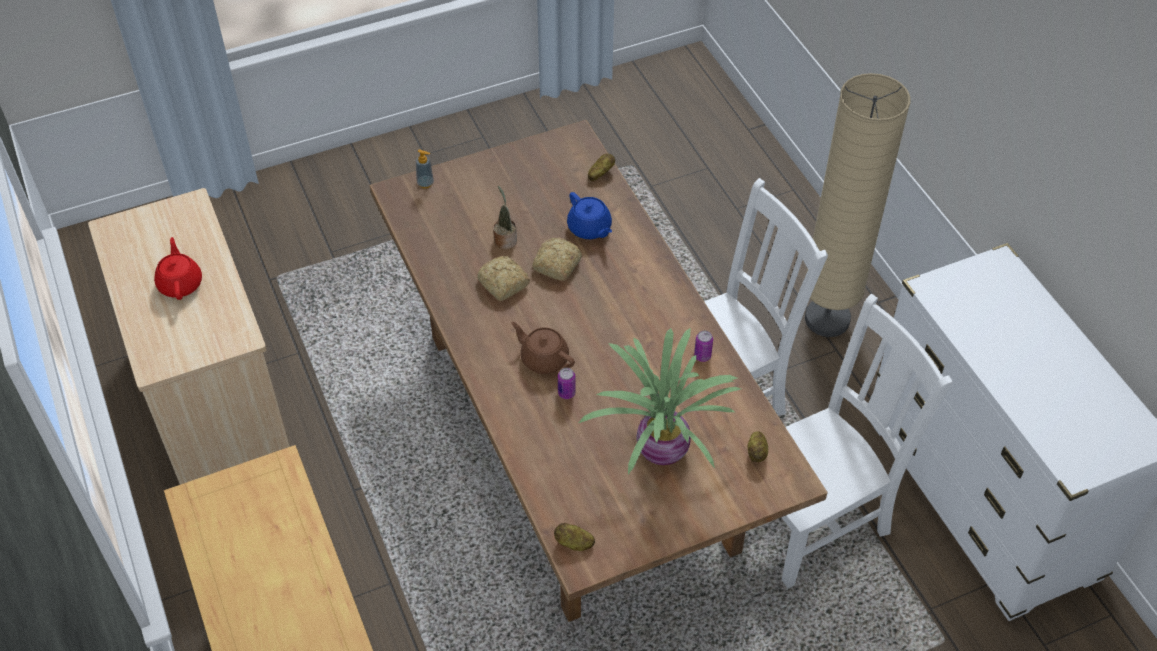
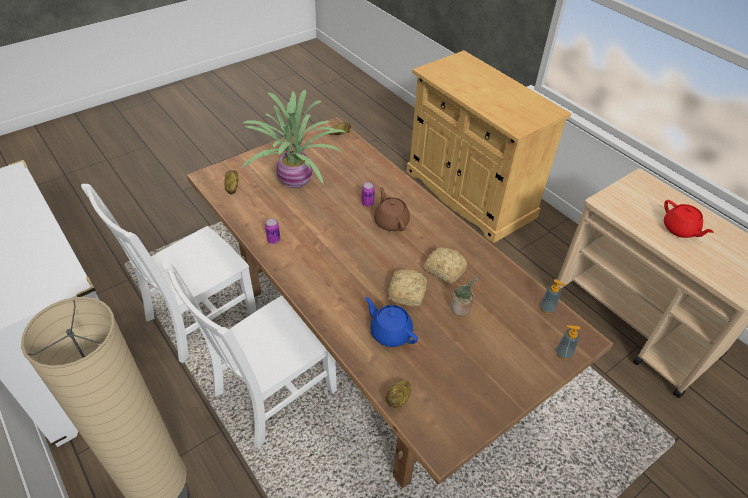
camera: 165 degrees right, 5 degrees down
(413, 225) = (547, 308): none -> soap dispenser
(543, 358) = (391, 221): brown teapot -> brown teapot turned 135 degrees counterclockwise

